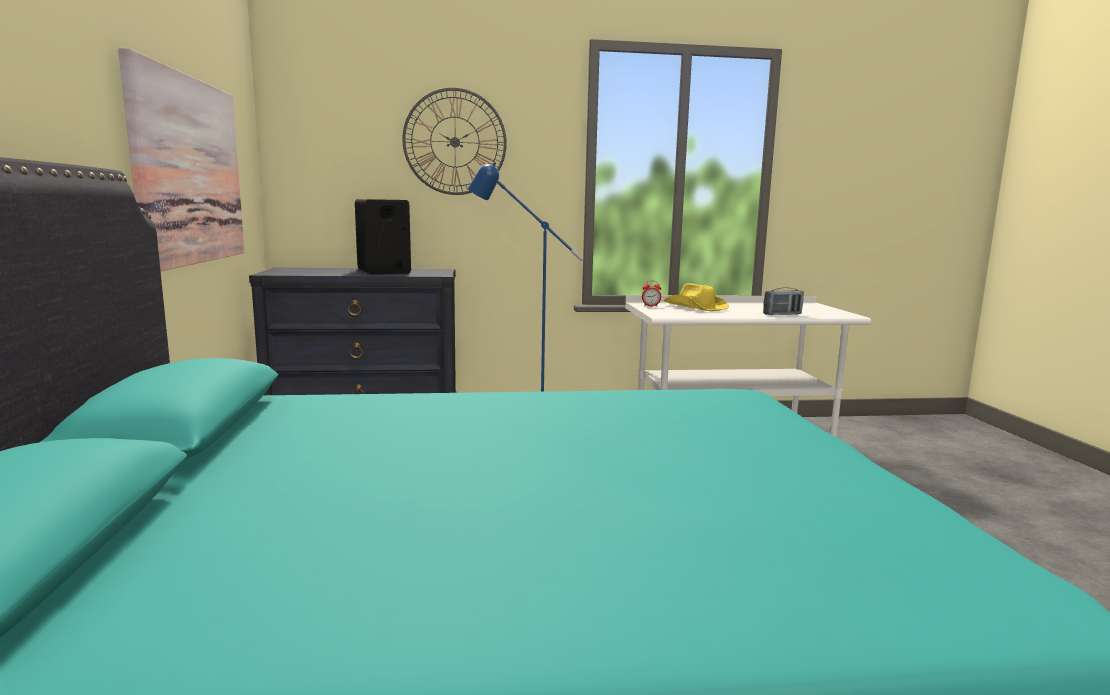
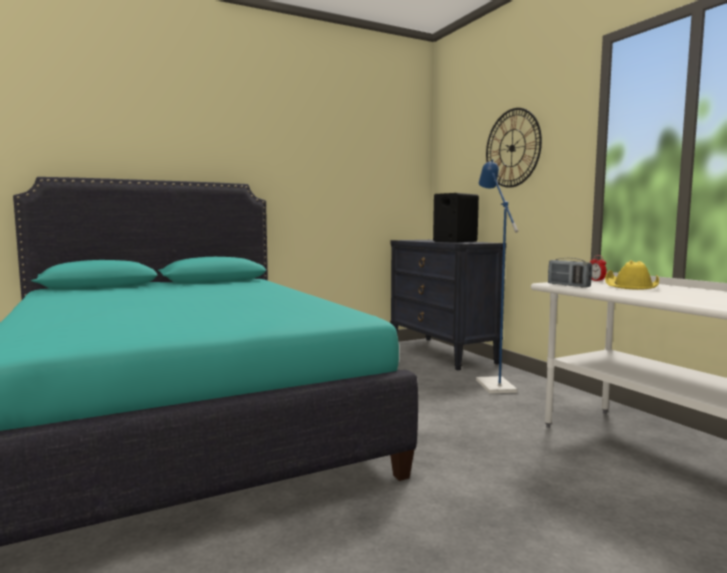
camera: 70 degrees right, 5 degrees down
(189, 171) = (335, 184): picture -> none
(782, 314) = (679, 299): radio -> radio (568, 285)

